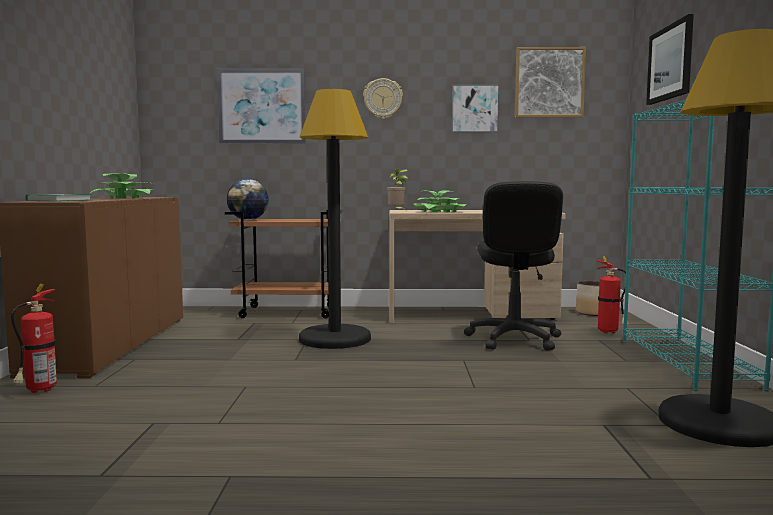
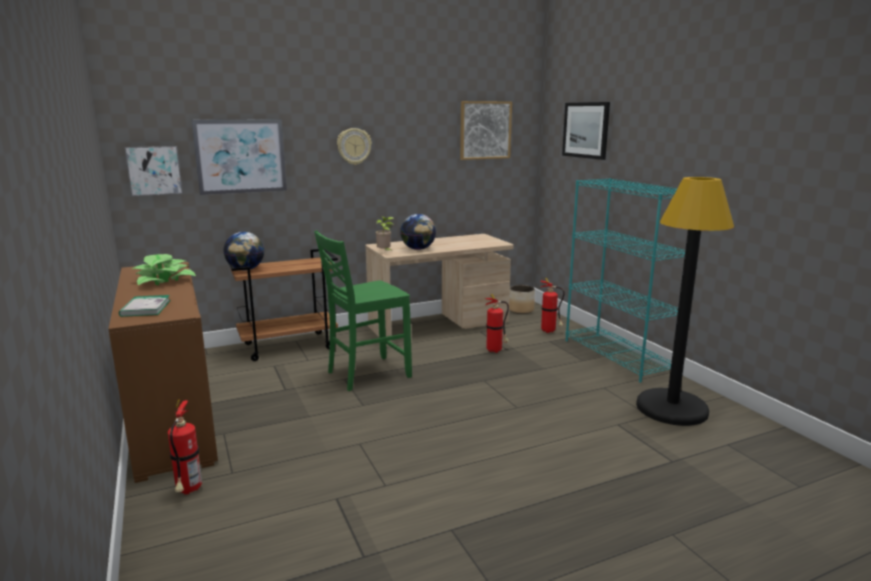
camera: 25 degrees left, 10 degrees up
(335, 339) = (366, 374): black floor lamp -> green chair
(439, 211) = (418, 249): potted plant -> globe
(475, 108) = (430, 153): picture -> picture (154, 170)
(513, 339) = (495, 350): black office chair -> fire extinguisher

